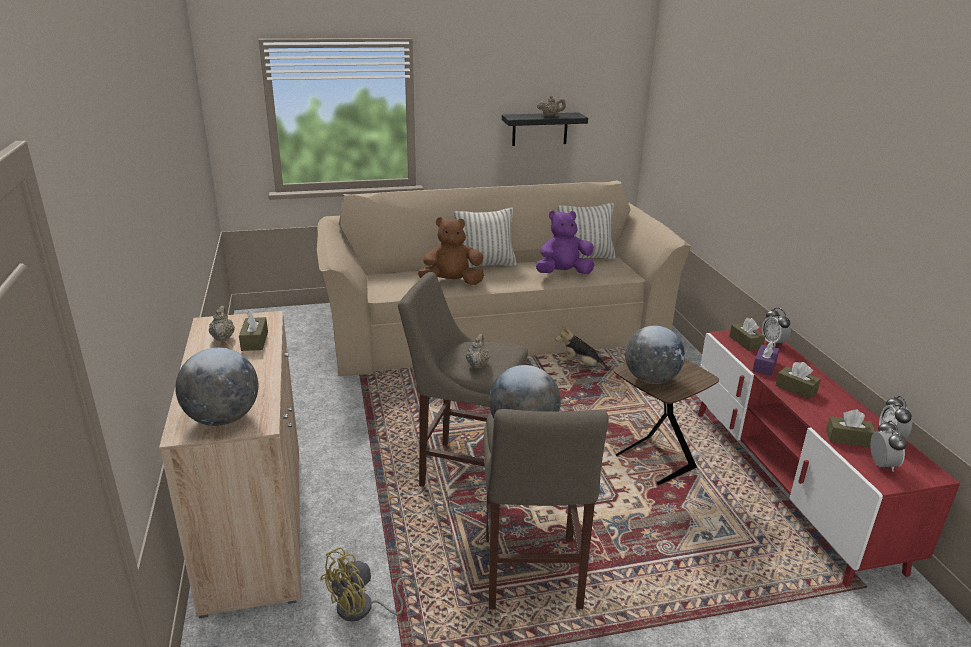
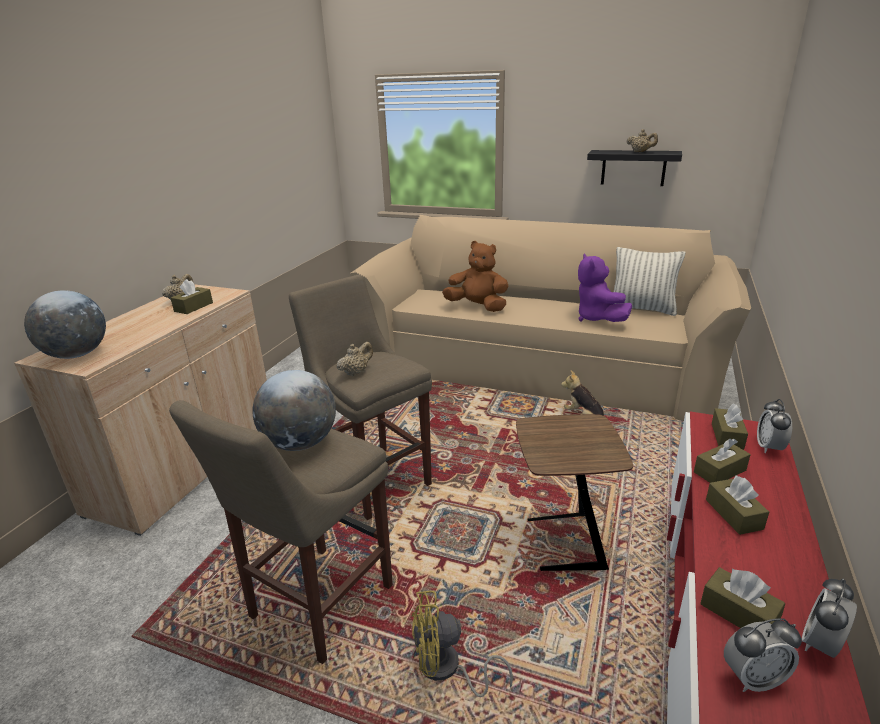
camera: 35 degrees right, 0 degrees up
(363, 609) = (170, 564): yellow fan -> yellow fan (446, 669)
(485, 265) = (528, 298): pillow -> none
(563, 273) = (597, 318): purple plush toy -> purple plush toy turned 120 degrees counterclockwise
(651, 379) = (545, 441): globe -> none
(764, 366) = (719, 471): purple tissue box -> brown tissue box
(881, 465) = (752, 678): alarm clock -> alarm clock turned 45 degrees clockwise

